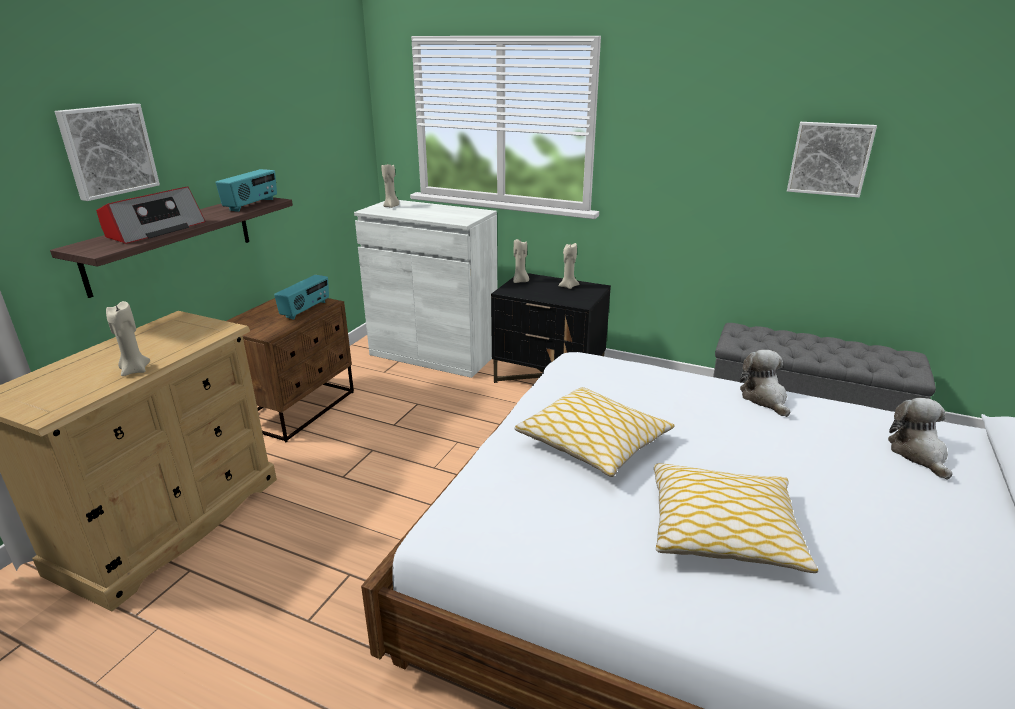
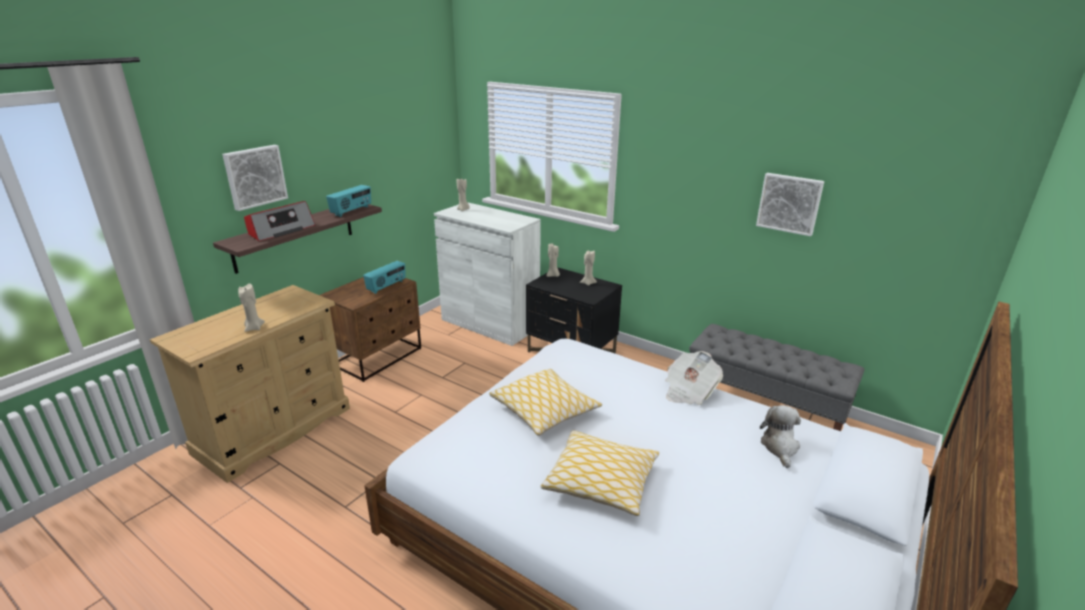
camera: 10 degrees right, 0 degrees up
(764, 398) = (689, 391): plush toy -> newspaper

